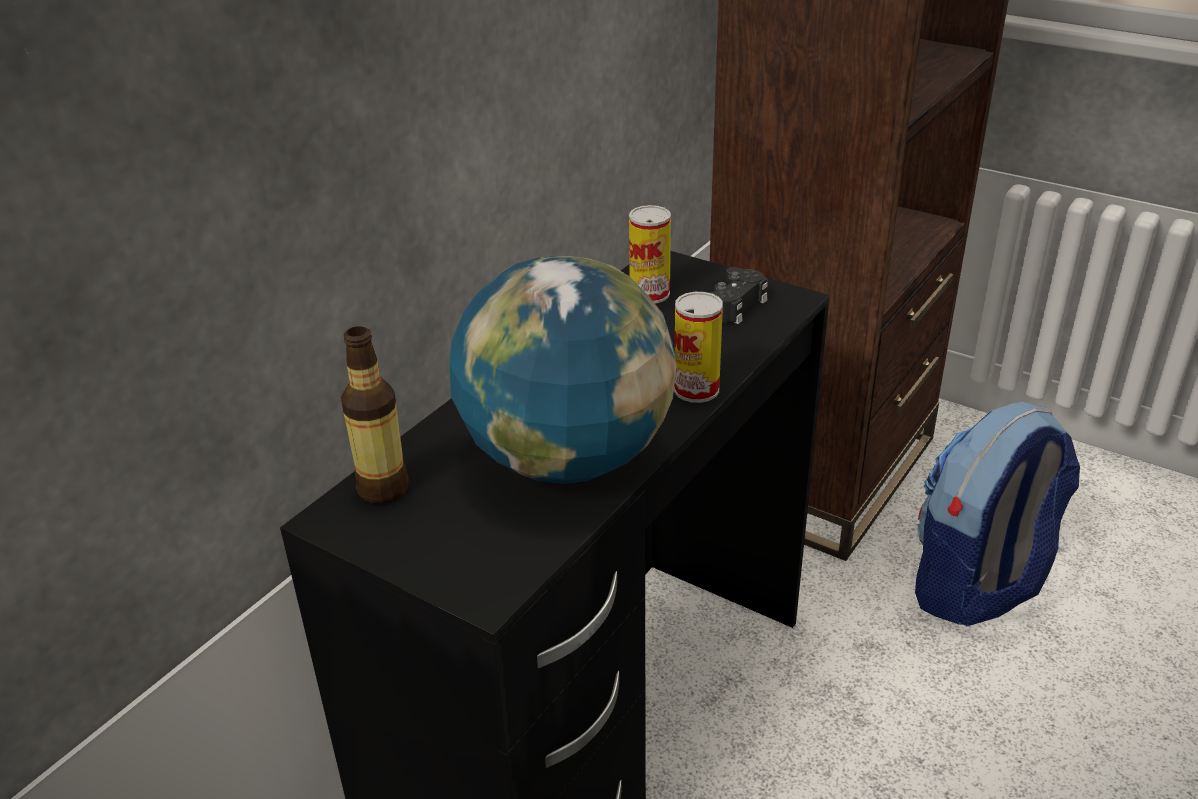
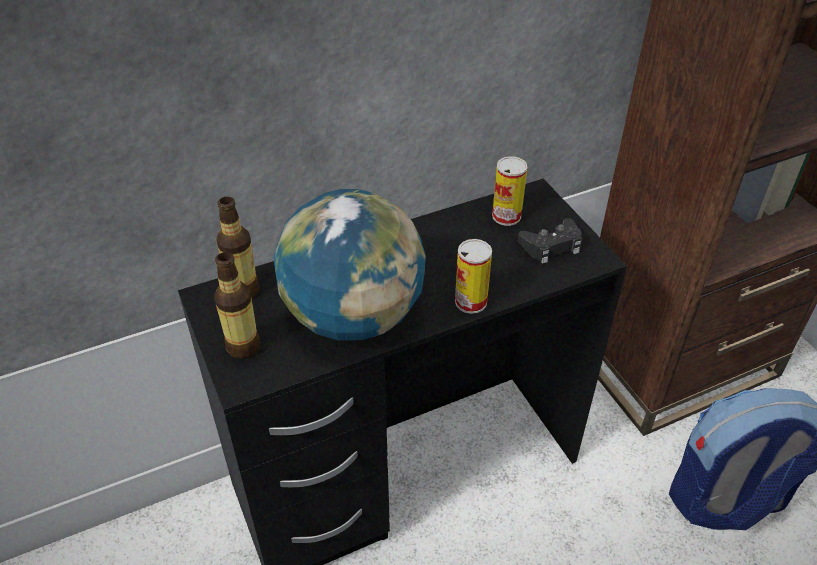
camera: 30 degrees right, 10 degrees up
(448, 551) = (243, 346): none -> bottle

